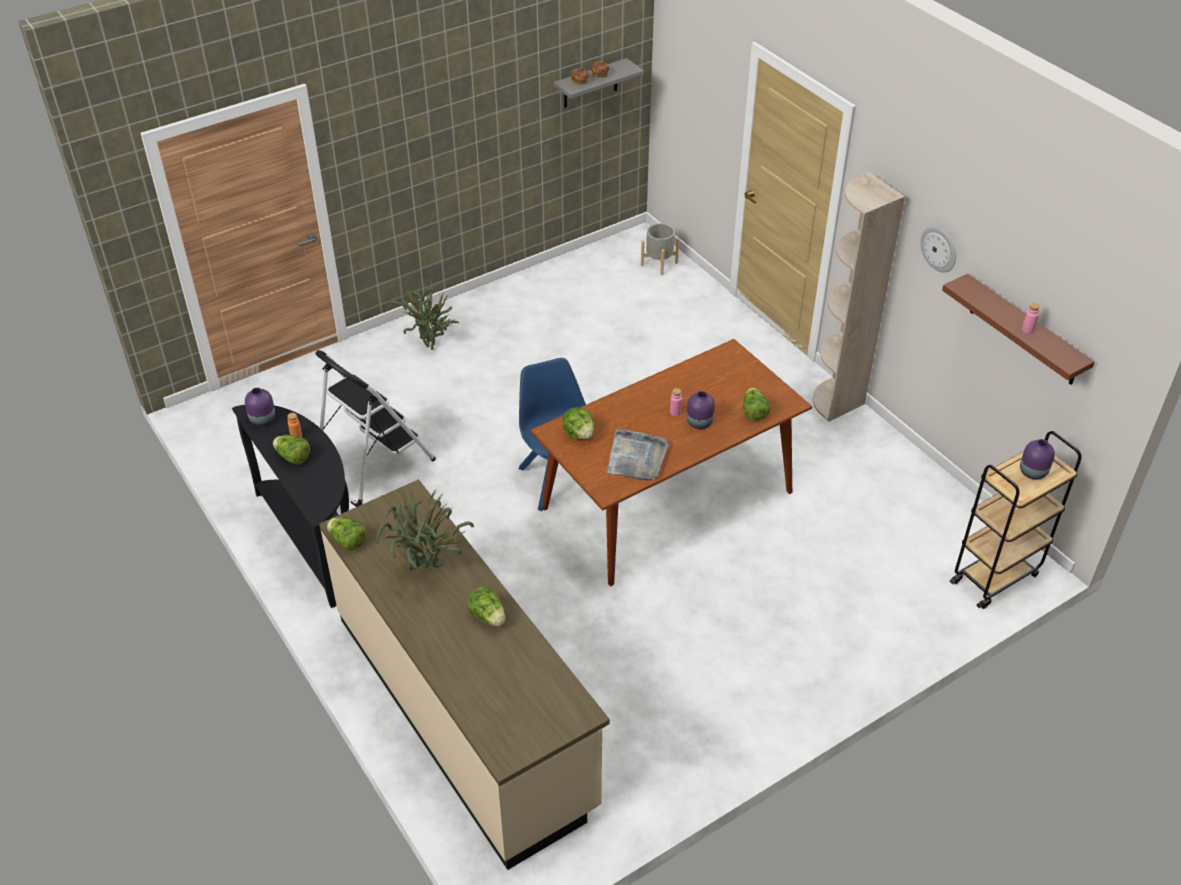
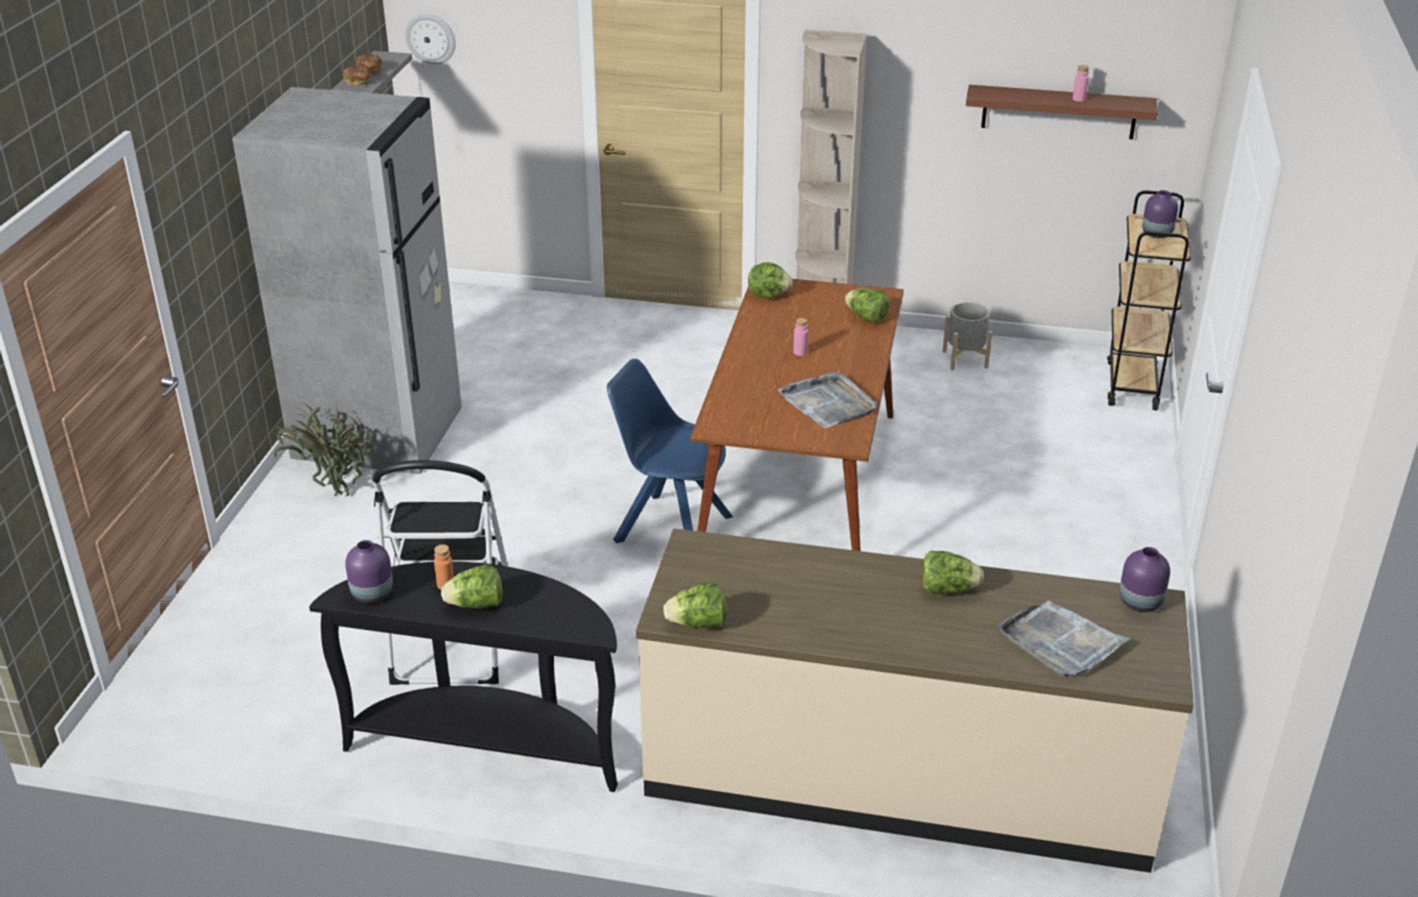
camera: 45 degrees left, 10 degrees down
(426, 570) = (822, 594): potted plant -> none
(492, 691) = (1060, 642): none -> grey tray
(495, 318) = (378, 431): none -> grey fridge
(579, 434) = (744, 415): lettuce -> lettuce (768, 295)
(659, 263) = (486, 305): grey planter -> grey planter (965, 359)
(700, 422) = (835, 348): purple vase -> purple vase (1141, 601)
(939, 249) = (923, 75): wall clock -> wall clock (431, 38)

